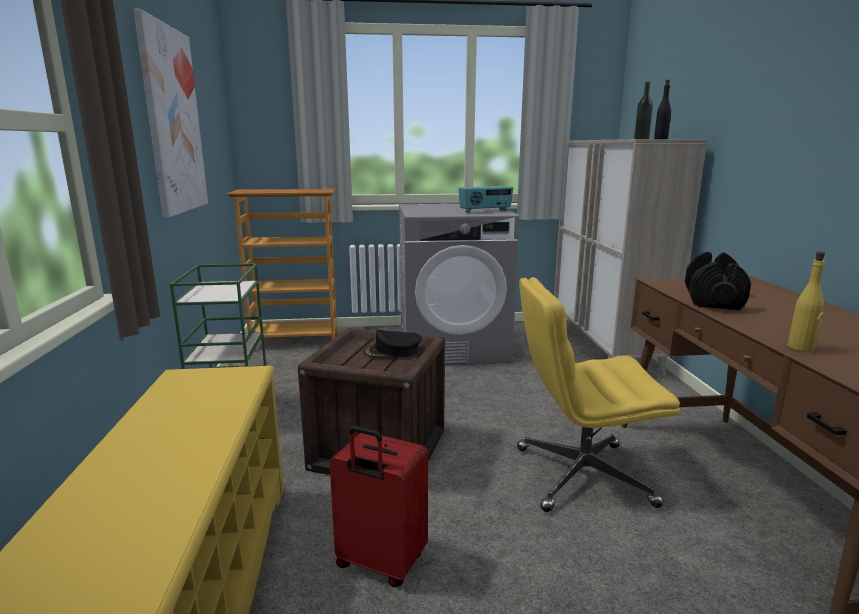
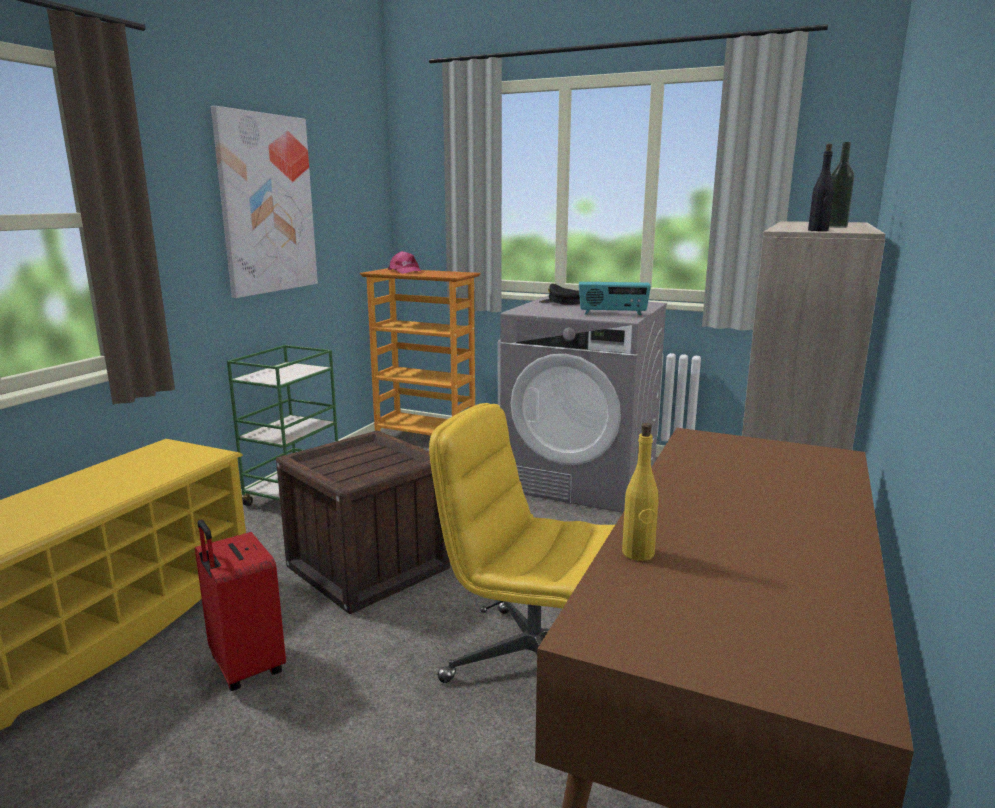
camera: 30 degrees right, 0 degrees up
(267, 190) = (405, 271): none -> pink cap
(392, 351) = (381, 462): black cap -> black cap (562, 302)
(712, 299) = (701, 472): black dumbbell -> none

